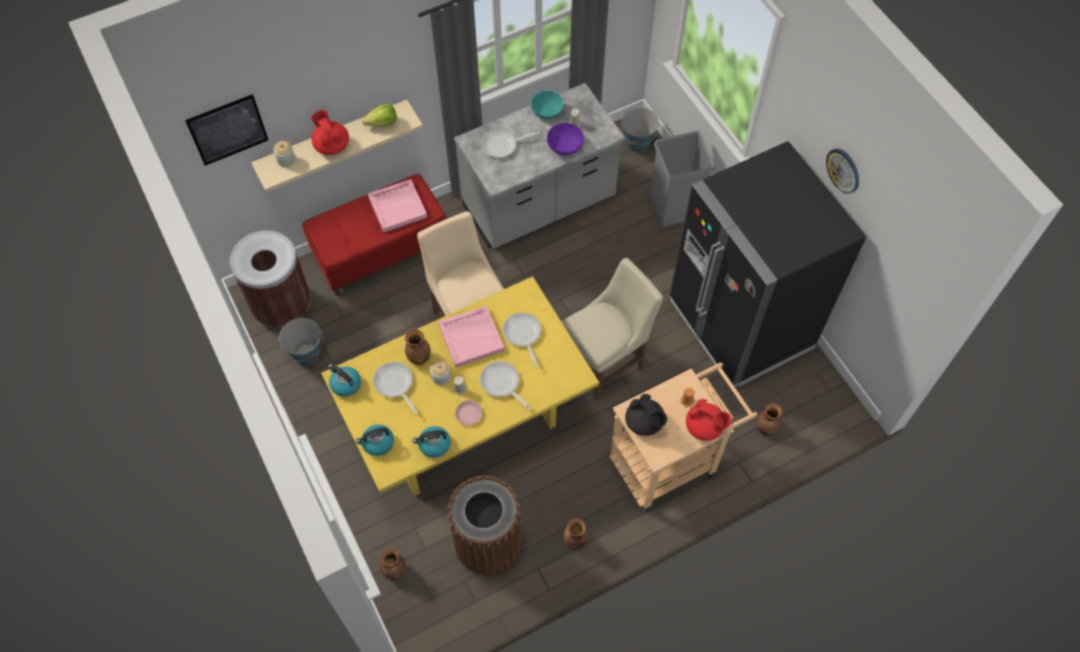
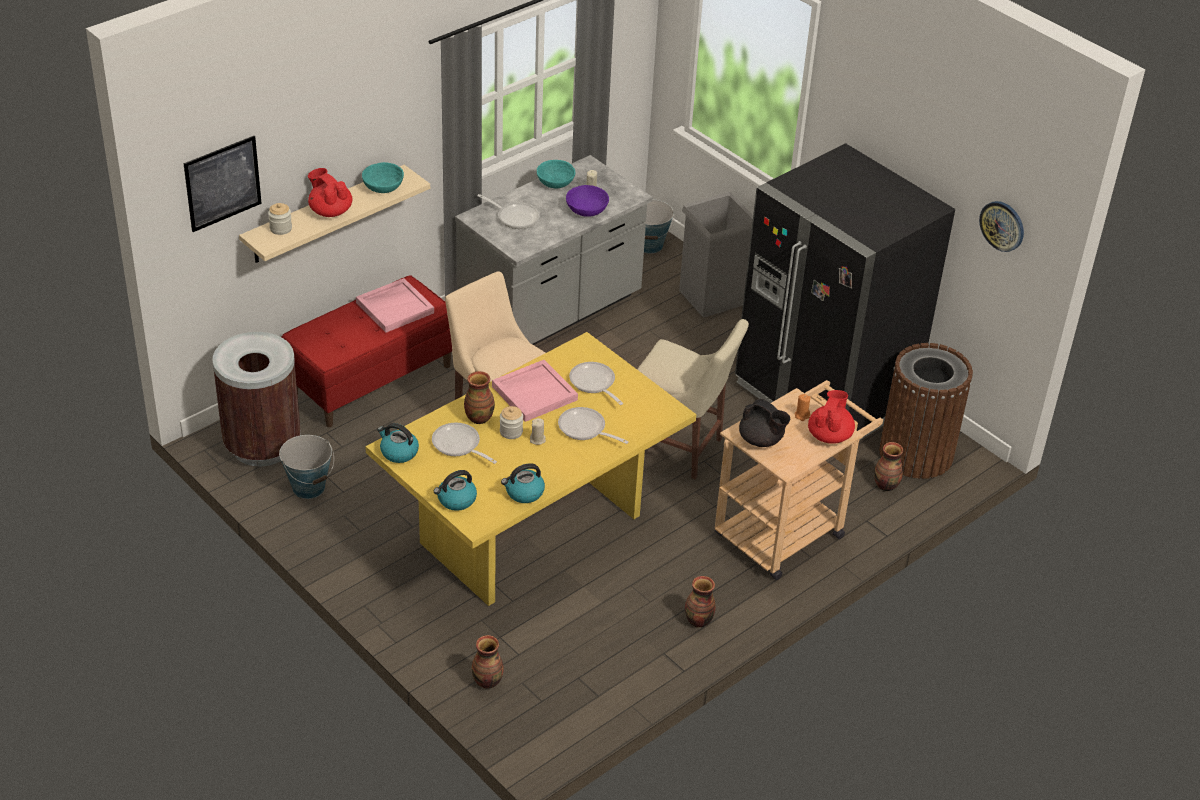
camera: 15 degrees left, 20 degrees down
(382, 123) = (383, 187): lettuce -> turquoise bowl
(469, 414) = (556, 460): pink plate -> none
(488, 543) = (594, 638): brown trash can -> brown trash can (916, 453)
(503, 145) = (515, 217): frying pan -> frying pan turned 120 degrees counterclockwise
(606, 363) = (680, 449): beige chair -> beige chair turned 75 degrees clockwise
(704, 427) = (829, 435): red teapot -> red teapot turned 90 degrees counterclockwise
(843, 170) = (915, 146): wall clock -> wall clock (1002, 225)

